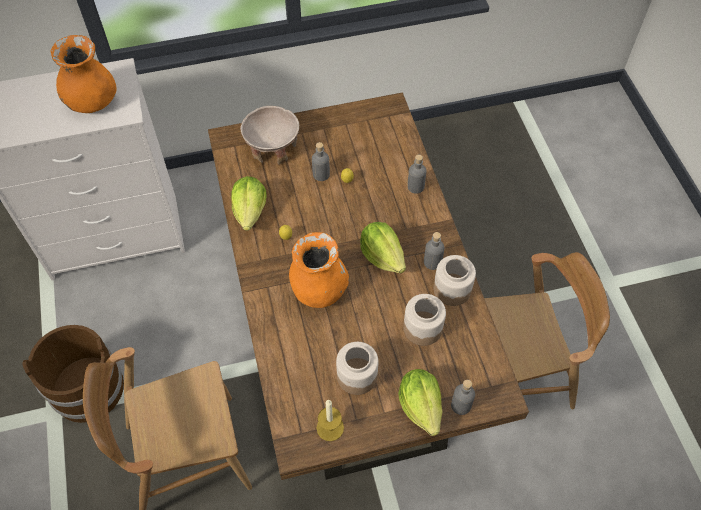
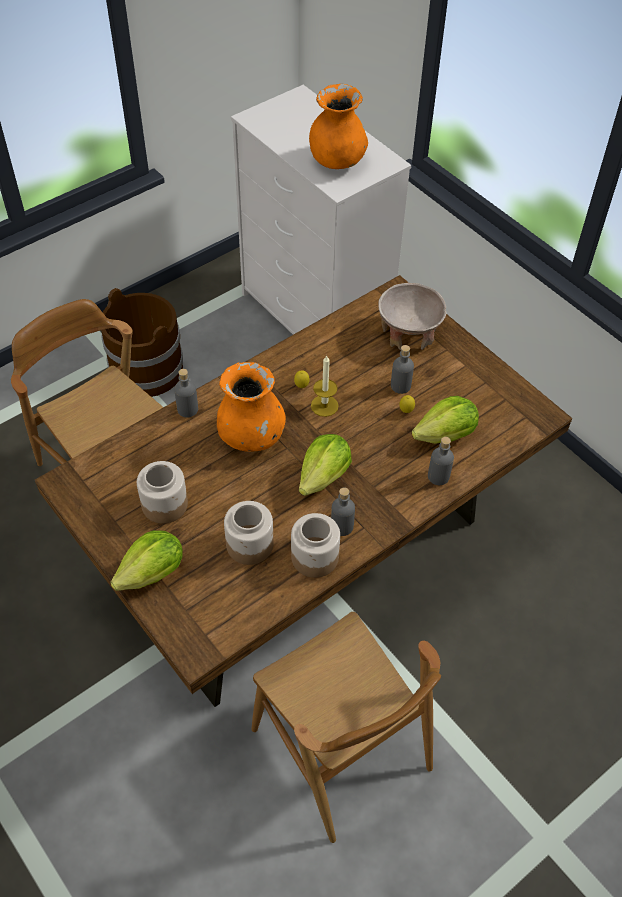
camera: 65 degrees right, 5 degrees down
(250, 211) = (317, 346): lettuce -> lettuce (446, 435)
(330, 427) = (97, 502): candle -> candle (324, 405)
(460, 405) = (169, 611): grey bottle -> grey bottle (187, 409)

